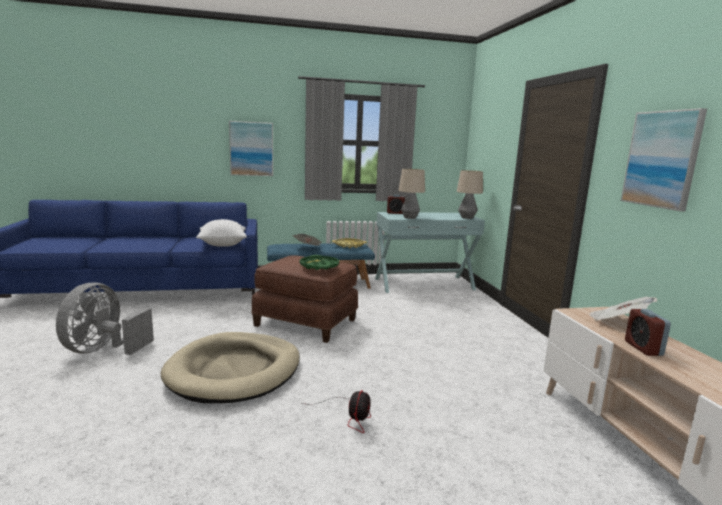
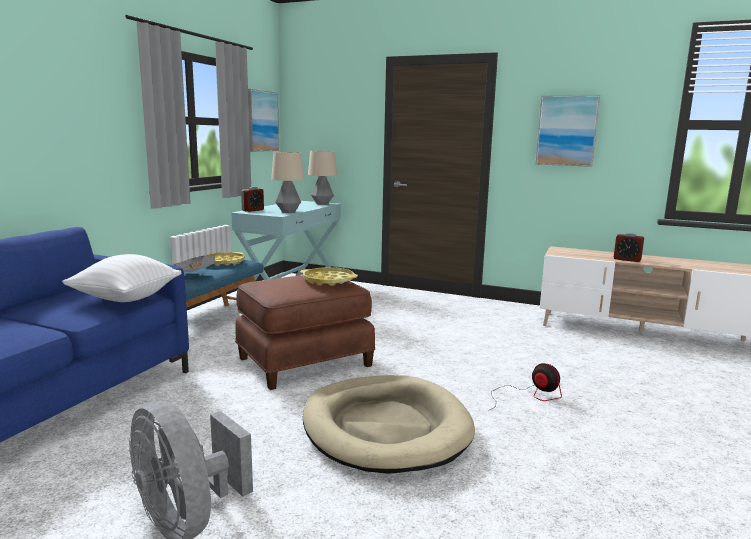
camera: 55 degrees left, 0 degrees up
(251, 149) = (61, 132): picture -> picture (262, 121)
(319, 266) = (328, 280): green tray -> yellow tray
(617, 322) = (581, 252): newspaper -> none

